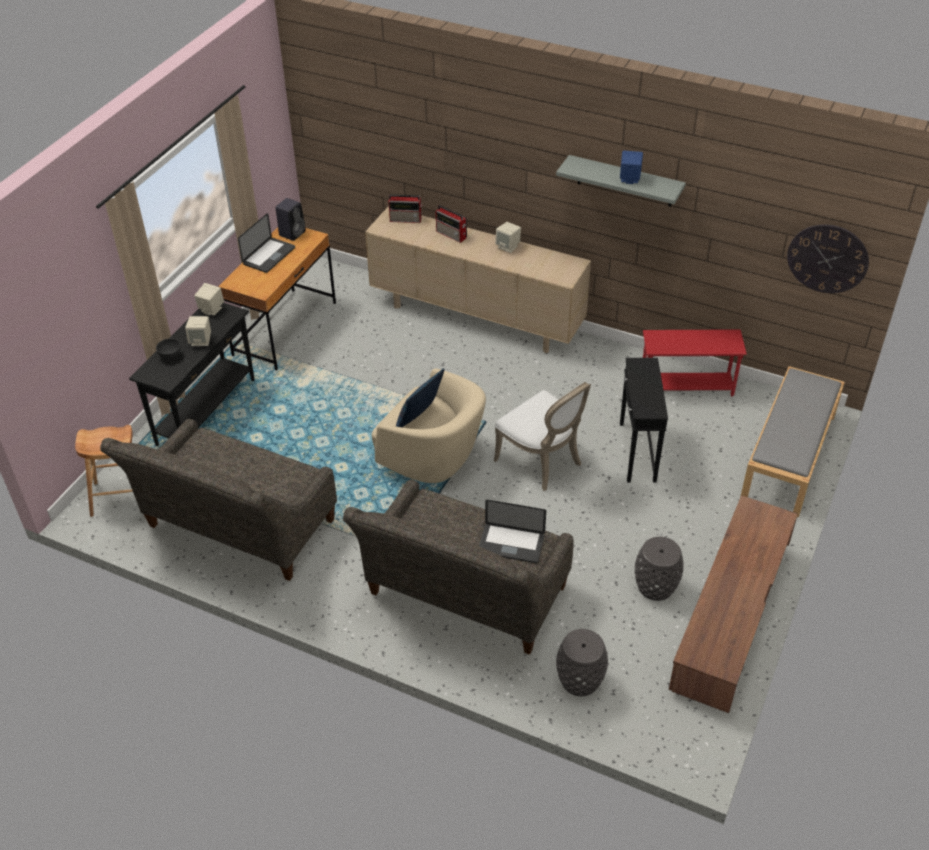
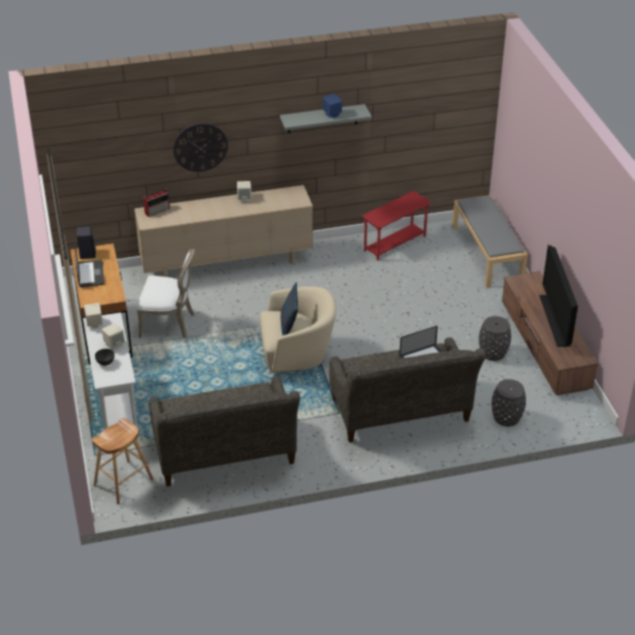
camera: 40 degrees left, 5 degrees down
(206, 411) = (115, 405): black console table -> white console table
(452, 235) = (200, 207): radio -> none
(542, 462) = (362, 324): white chair -> white chair (169, 324)
(637, 452) = (407, 292): black side table -> none
(743, 591) = (555, 321): none -> television
(827, 258) = (462, 119): wall clock -> wall clock (200, 147)

